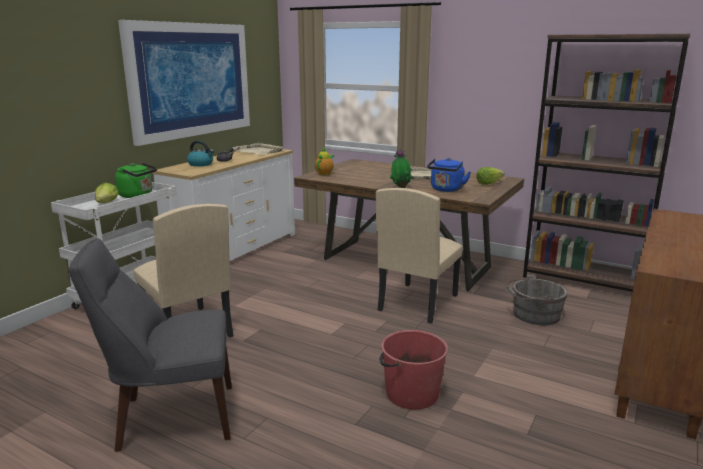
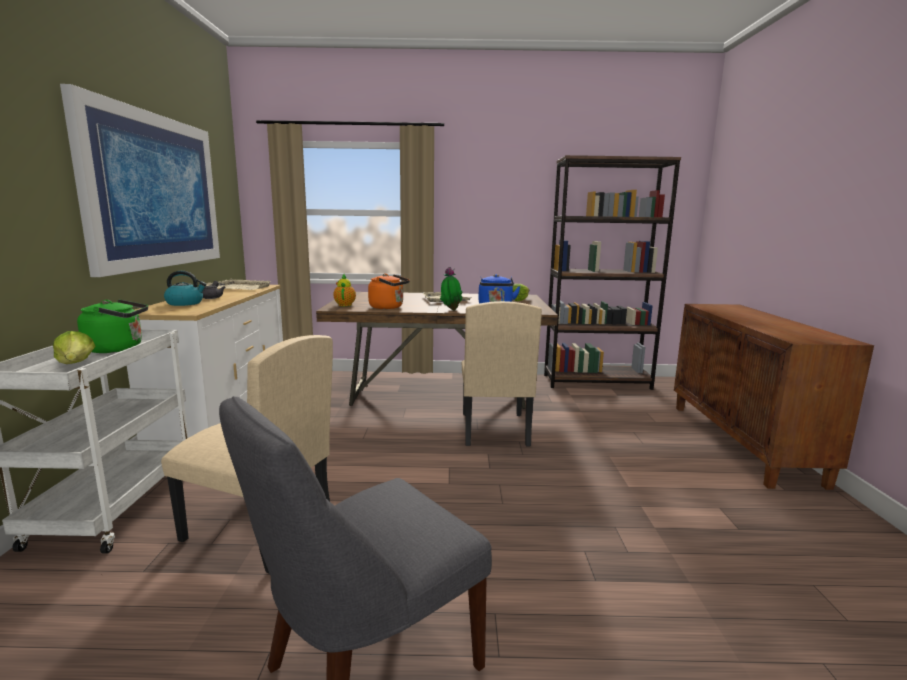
camera: 30 degrees left, 5 degrees down
(353, 180) = (388, 307): none -> orange kettle
(411, 394) = (602, 524): red bucket -> none
(533, 315) = (600, 418): grey bucket -> none

